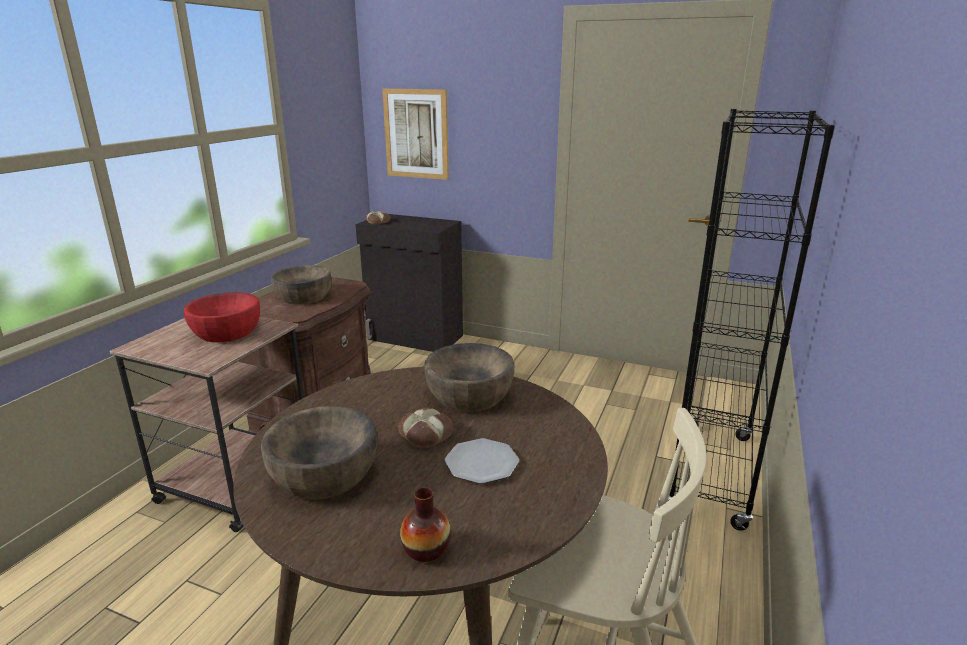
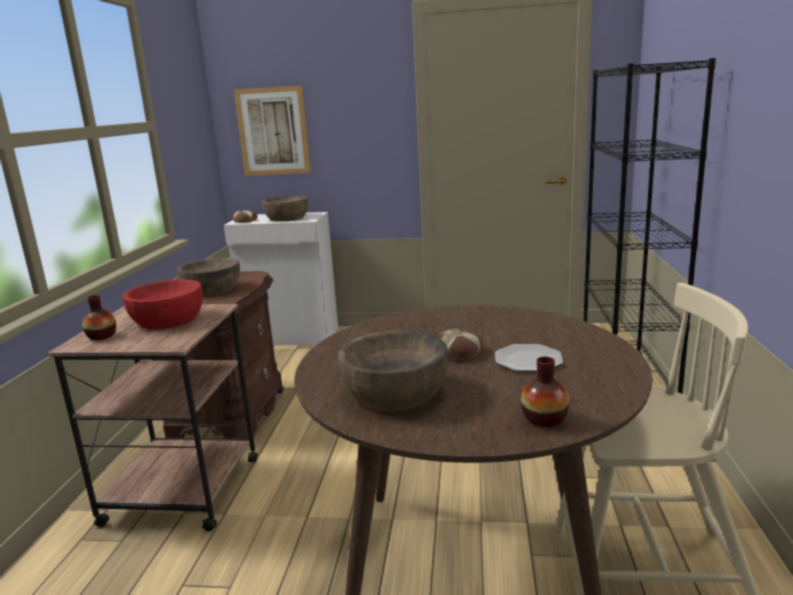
camera: 15 degrees left, 5 degrees down
(162, 341) = (102, 336): none -> vase
(415, 338) = (291, 336): black cabinet -> white cabinet
(469, 395) = (466, 322): brown bowl -> brown bowl (286, 218)

